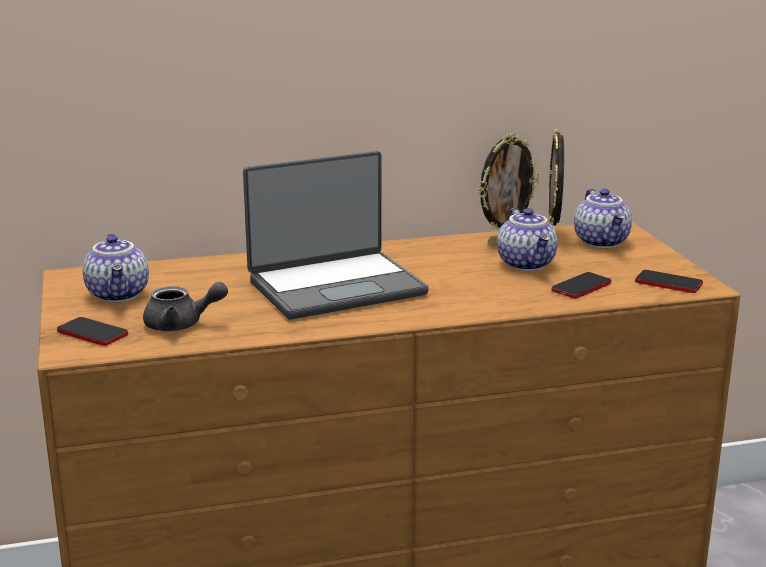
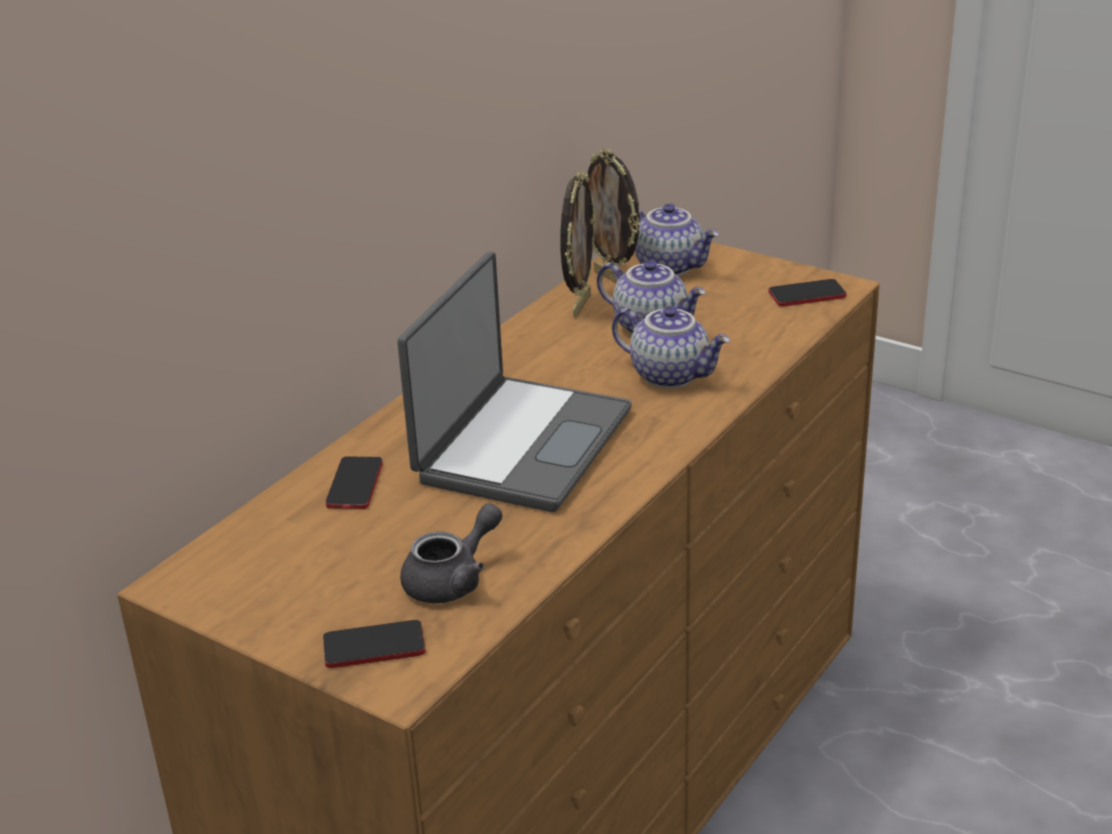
camera: 40 degrees left, 10 degrees up
(119, 295) = (298, 578): teapot -> teapot (671, 375)
(581, 287) = (745, 333): phone -> phone (355, 484)

